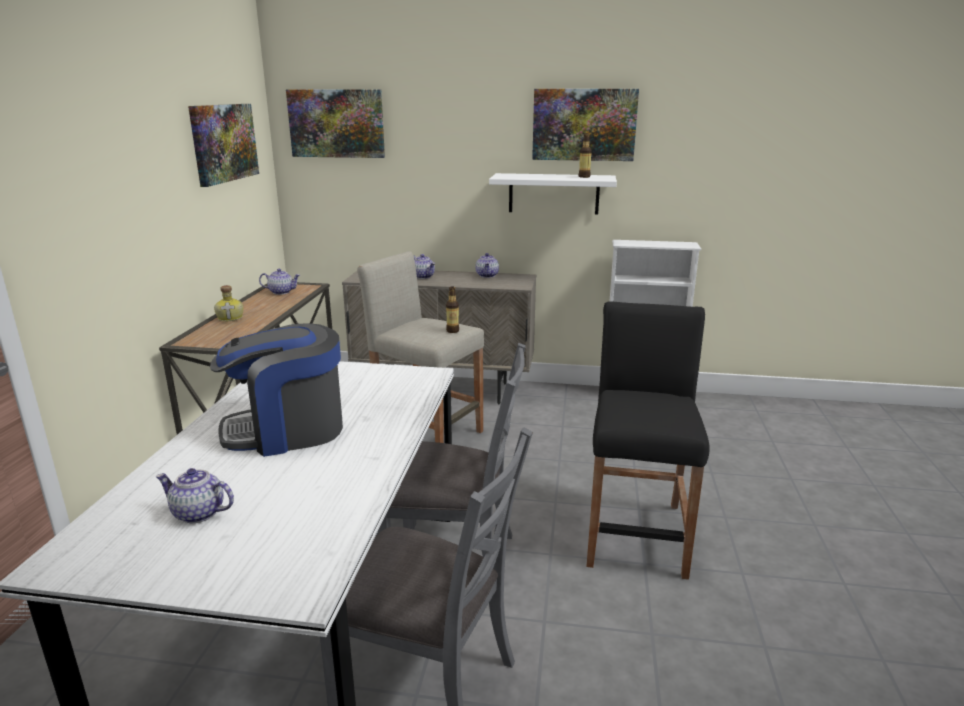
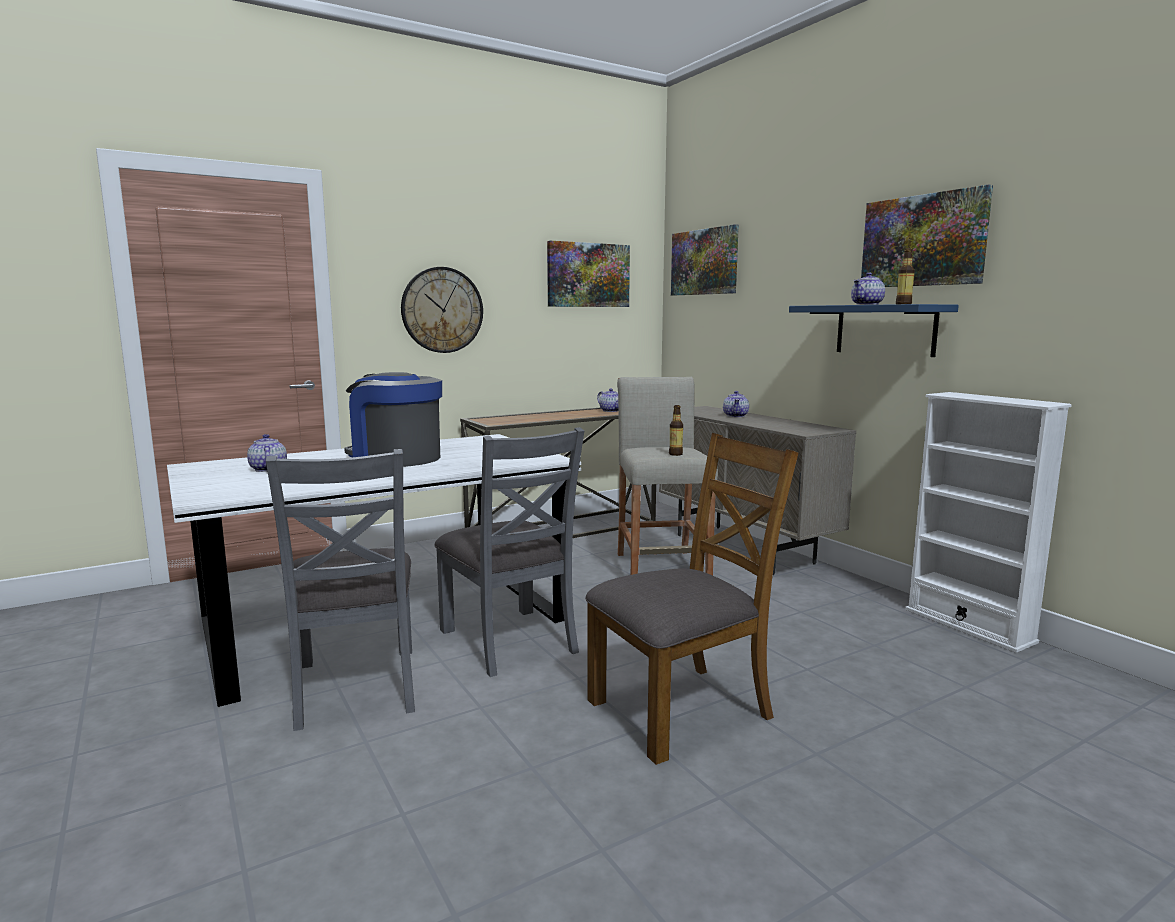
camera: 50 degrees right, 10 degrees down
(113, 214) = (442, 310): none -> wall clock
(231, 318) = (536, 415): bottle -> none
(487, 275) = (798, 423): teapot -> teapot (867, 304)
(553, 193) = (885, 330): white shelf -> blue shelf
(636, 534) = (682, 709): black stool -> brown chair

